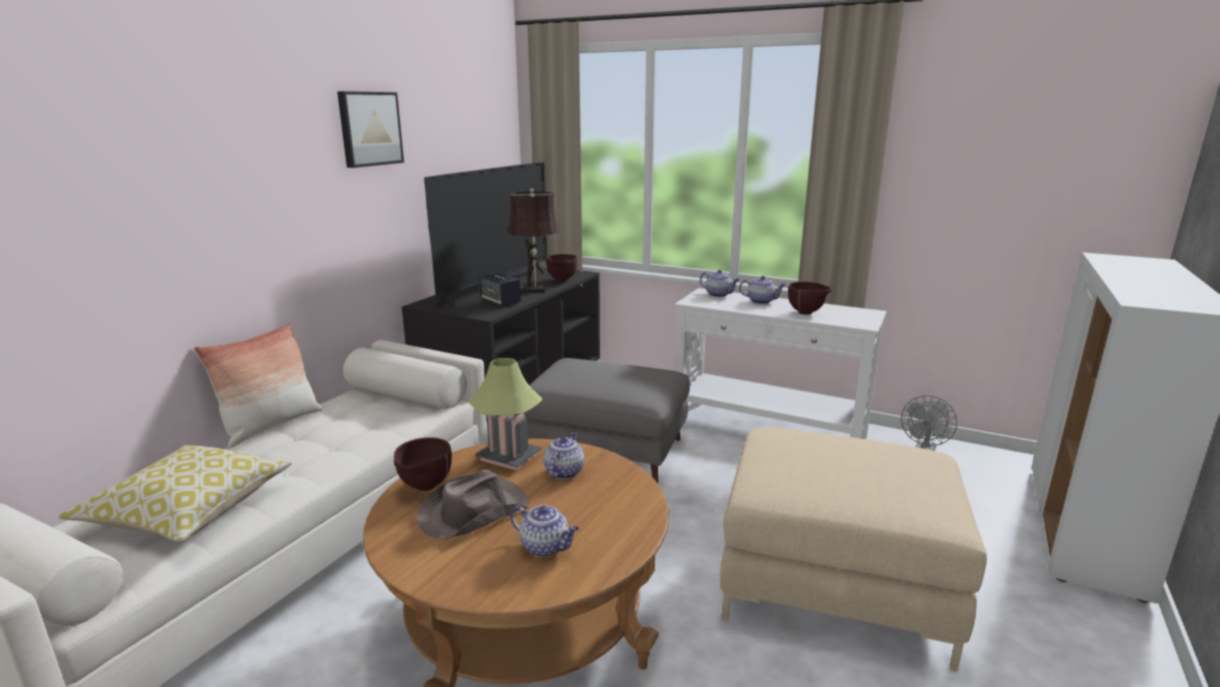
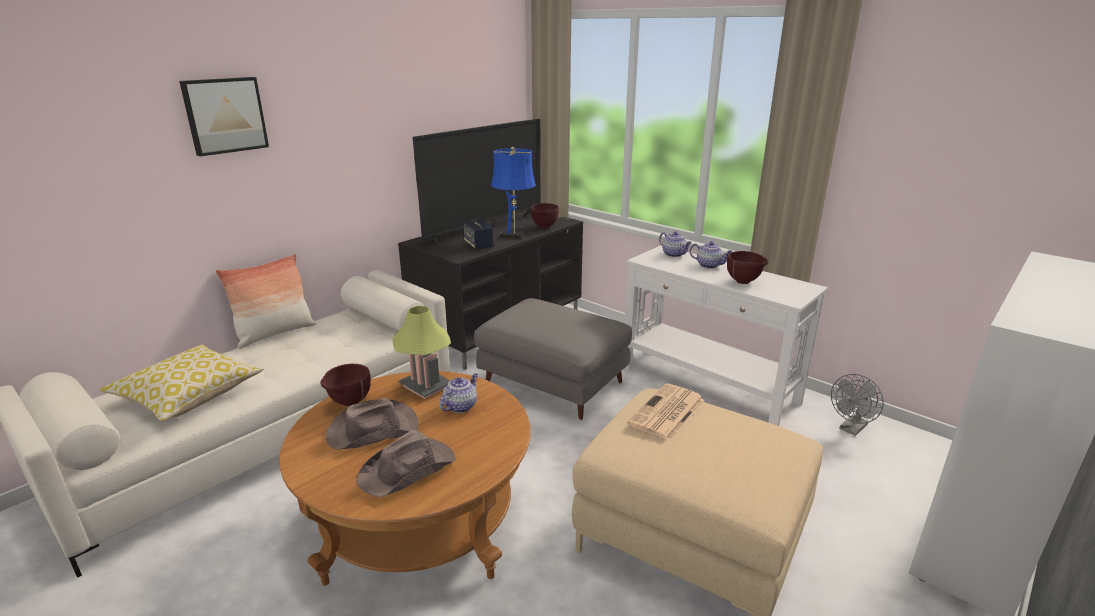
camera: 15 degrees right, 5 degrees up
(369, 129) = (371, 94): picture -> picture (224, 115)
(535, 291) = (514, 236): brown table lamp -> blue table lamp
(546, 547) = (408, 469): teapot -> brown hat
(796, 446) = (667, 413): none -> newspaper

